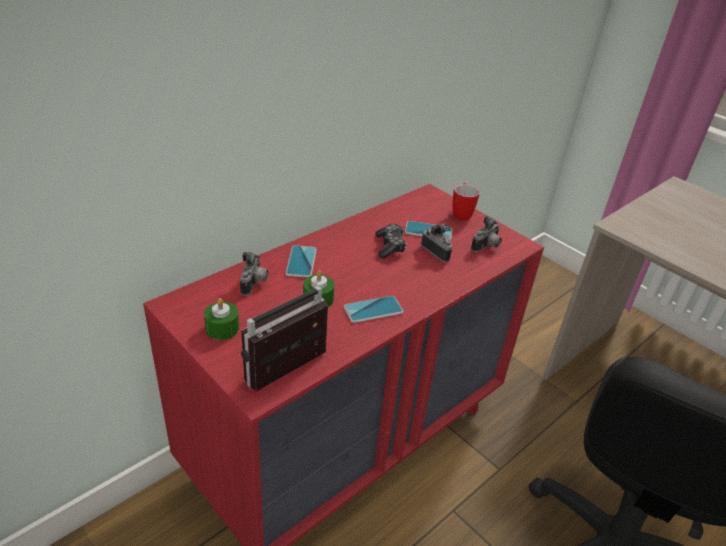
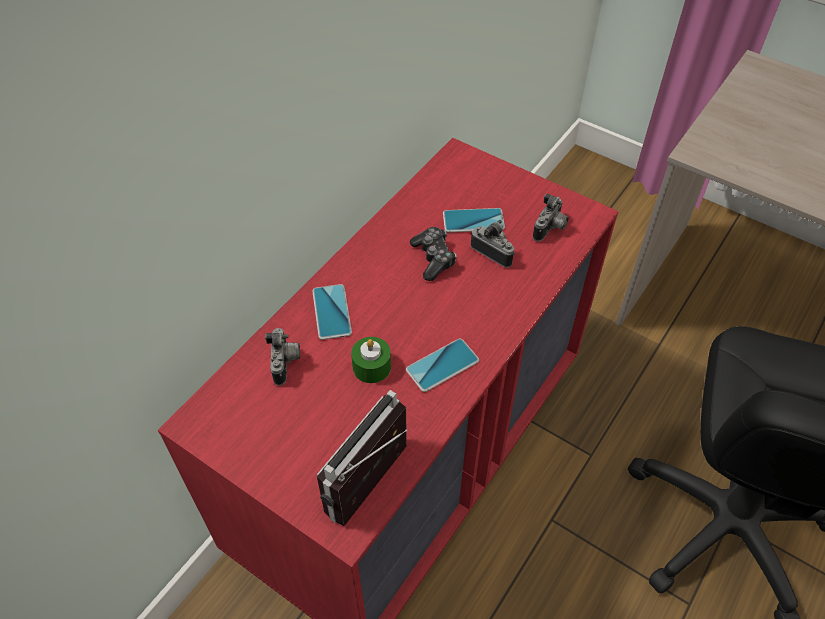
camera: 10 degrees left, 15 degrees up
(222, 328) = (270, 443): green candle -> none
(461, 213) = (505, 180): mug -> none

